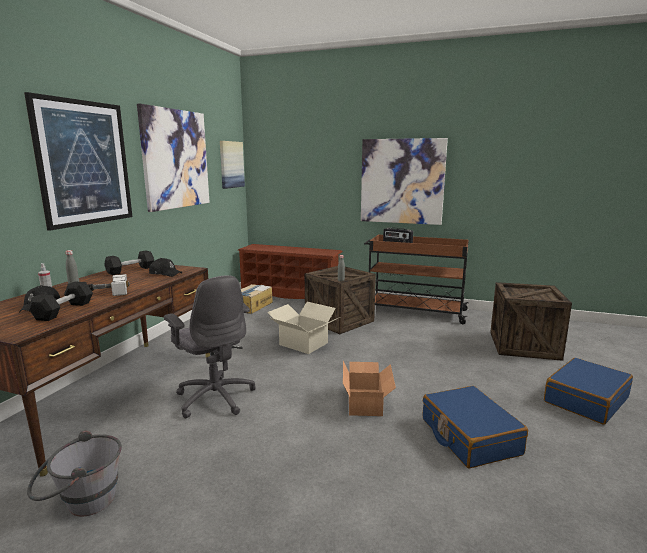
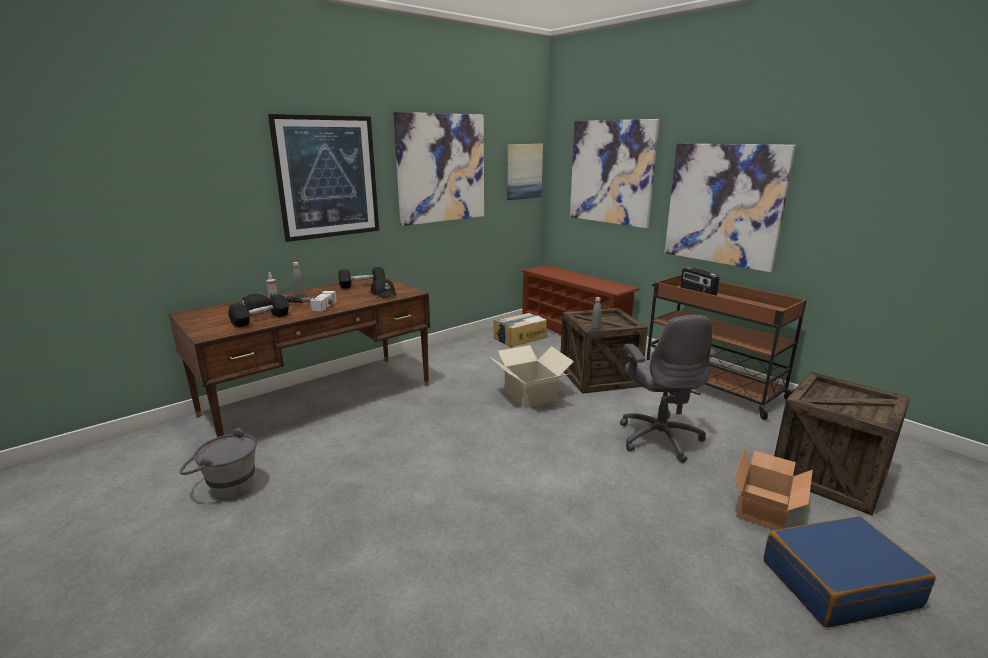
camera: 30 degrees right, 5 degrees up
(215, 397) = (394, 429): grey office chair -> grey office chair (659, 438)
(308, 163) = (611, 172): none -> picture
(366, 401) = (530, 481): cardboard box -> cardboard box (766, 507)
(469, 436) = (604, 564): blue suitcase -> none

